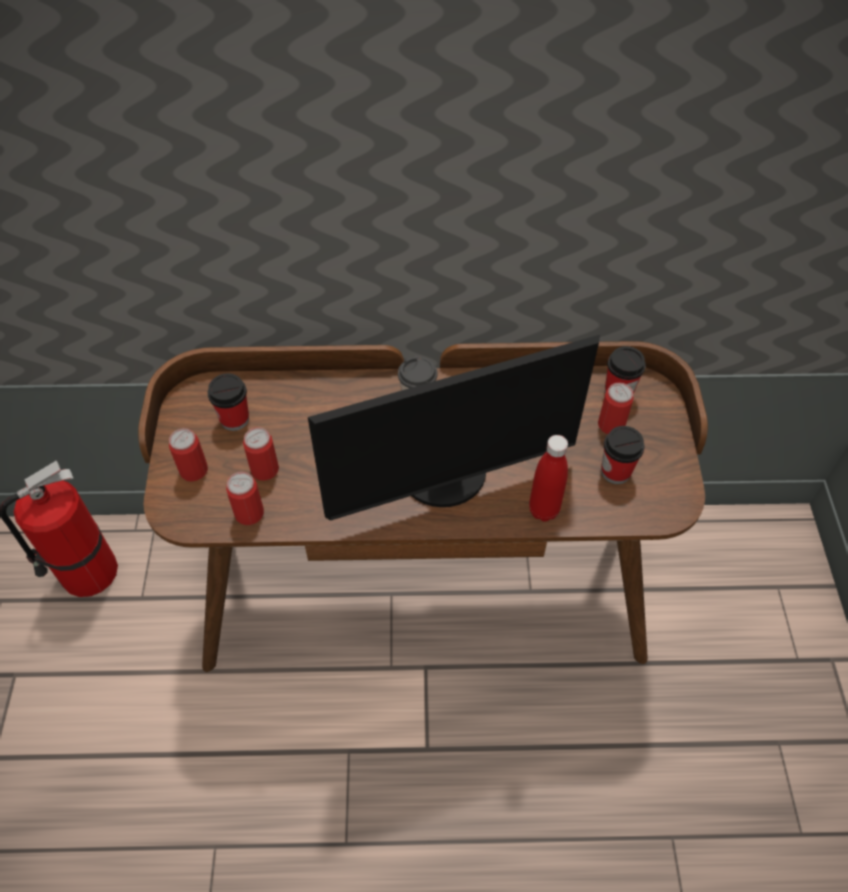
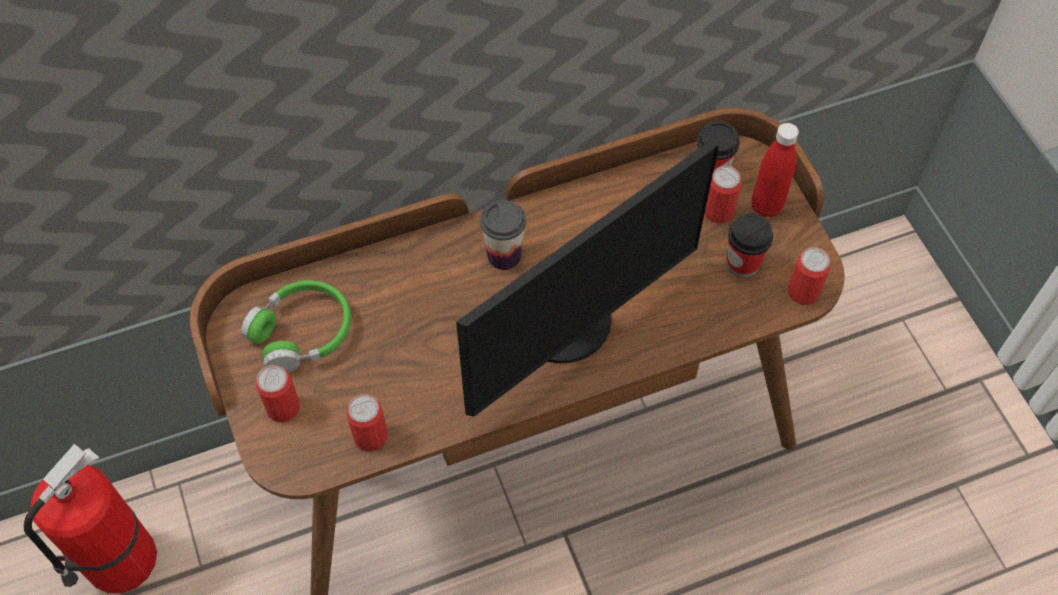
camera: 20 degrees left, 5 degrees up
(234, 419) = (302, 333): cup -> green headphones
(264, 469) = (364, 380): can -> can (803, 292)
(543, 510) = (685, 330): red bottle -> red bottle (766, 206)

